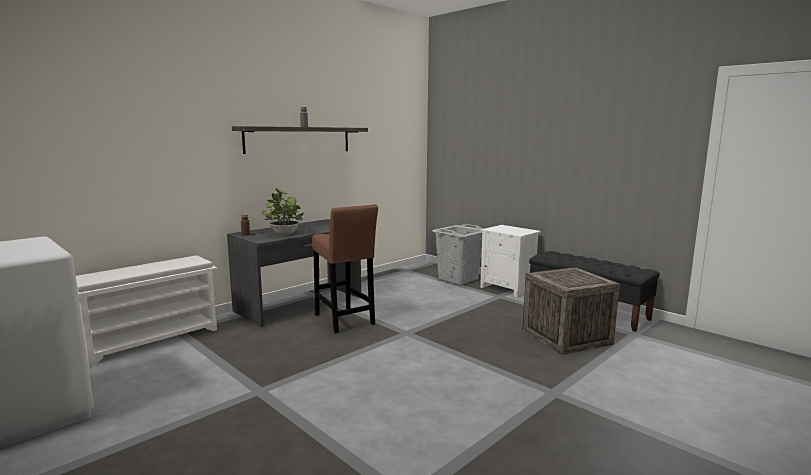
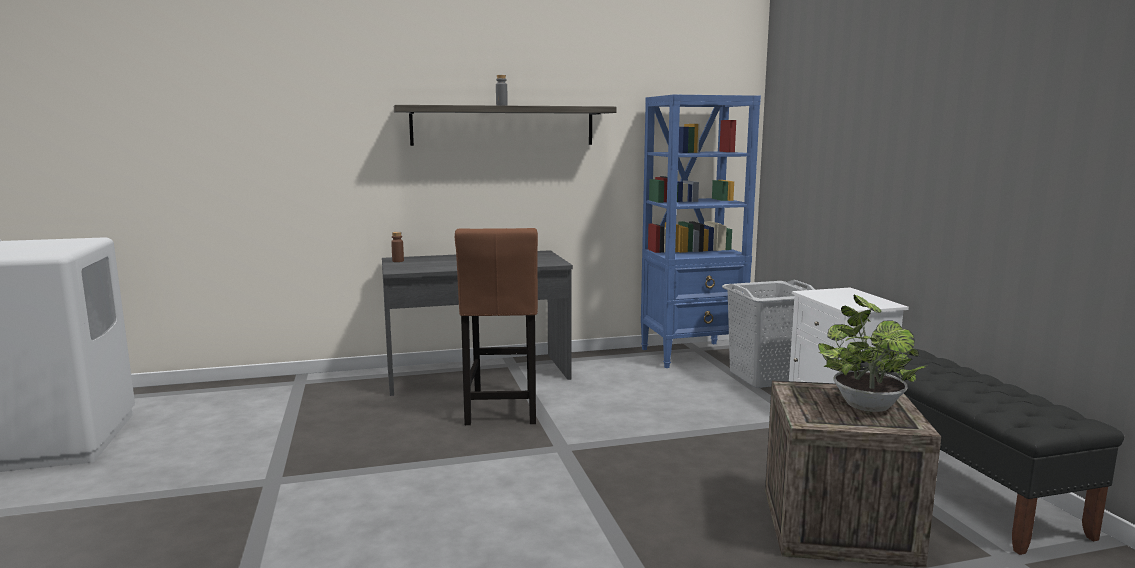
camera: 30 degrees right, 0 degrees up
(152, 340) = (261, 386): white shoe rack -> none
(284, 233) = (445, 264): potted plant -> potted plant (865, 404)
(408, 273) = (692, 355): none -> blue bookcase

